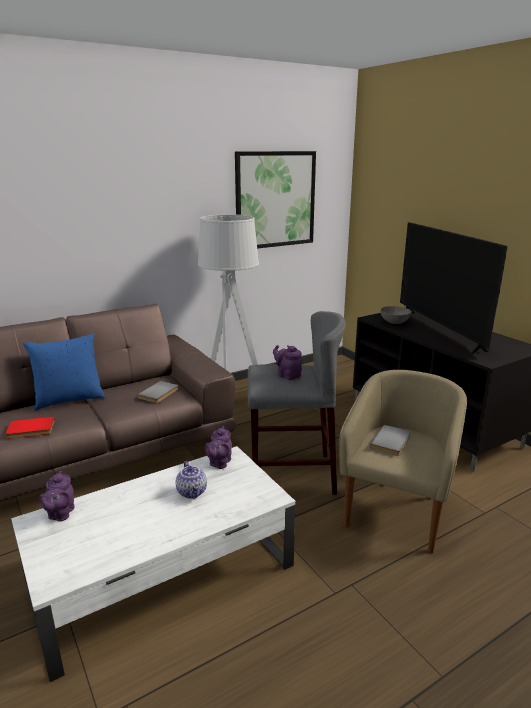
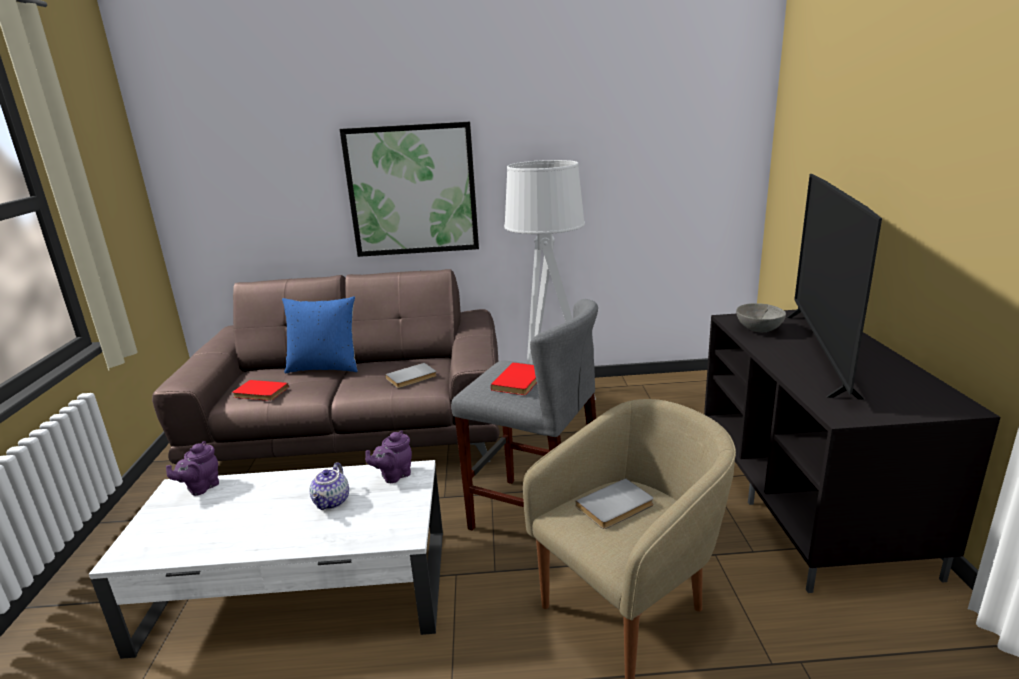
camera: 30 degrees right, 0 degrees up
(275, 200) = (638, 140): picture -> picture (412, 190)
(287, 375) = (520, 381): purple teapot -> red book

